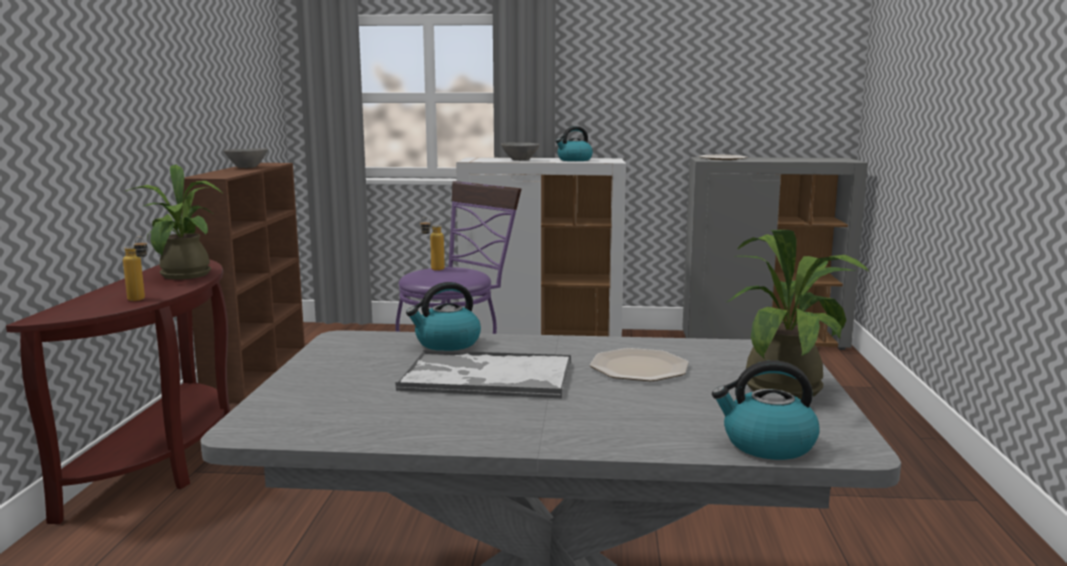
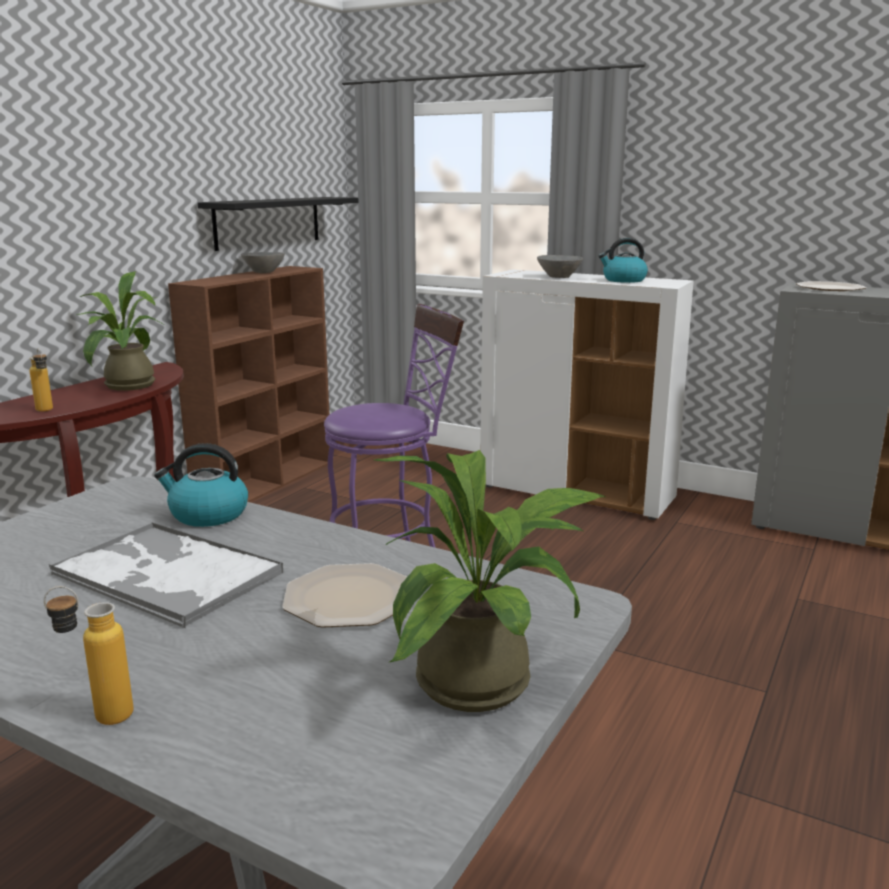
camera: 25 degrees right, 5 degrees up
(238, 121) = (268, 222): none -> black shelf
(432, 270) = (369, 406): bottle -> bottle (98, 717)
(767, 444) = (291, 787): kettle -> none

